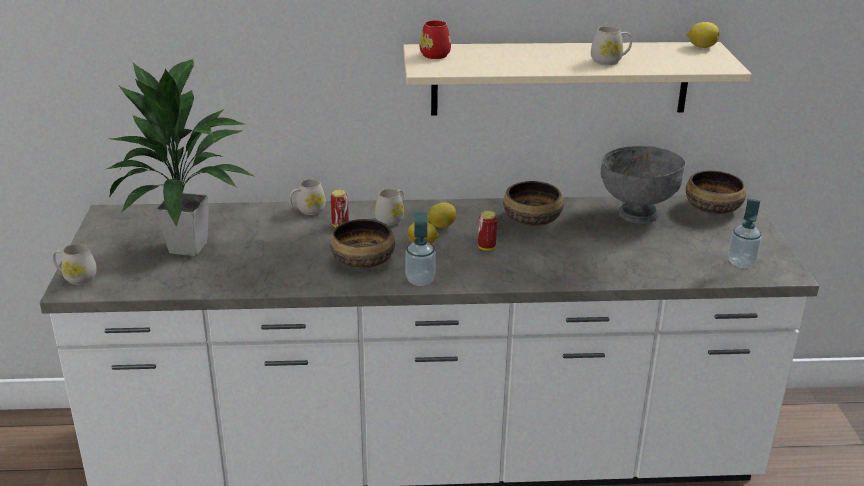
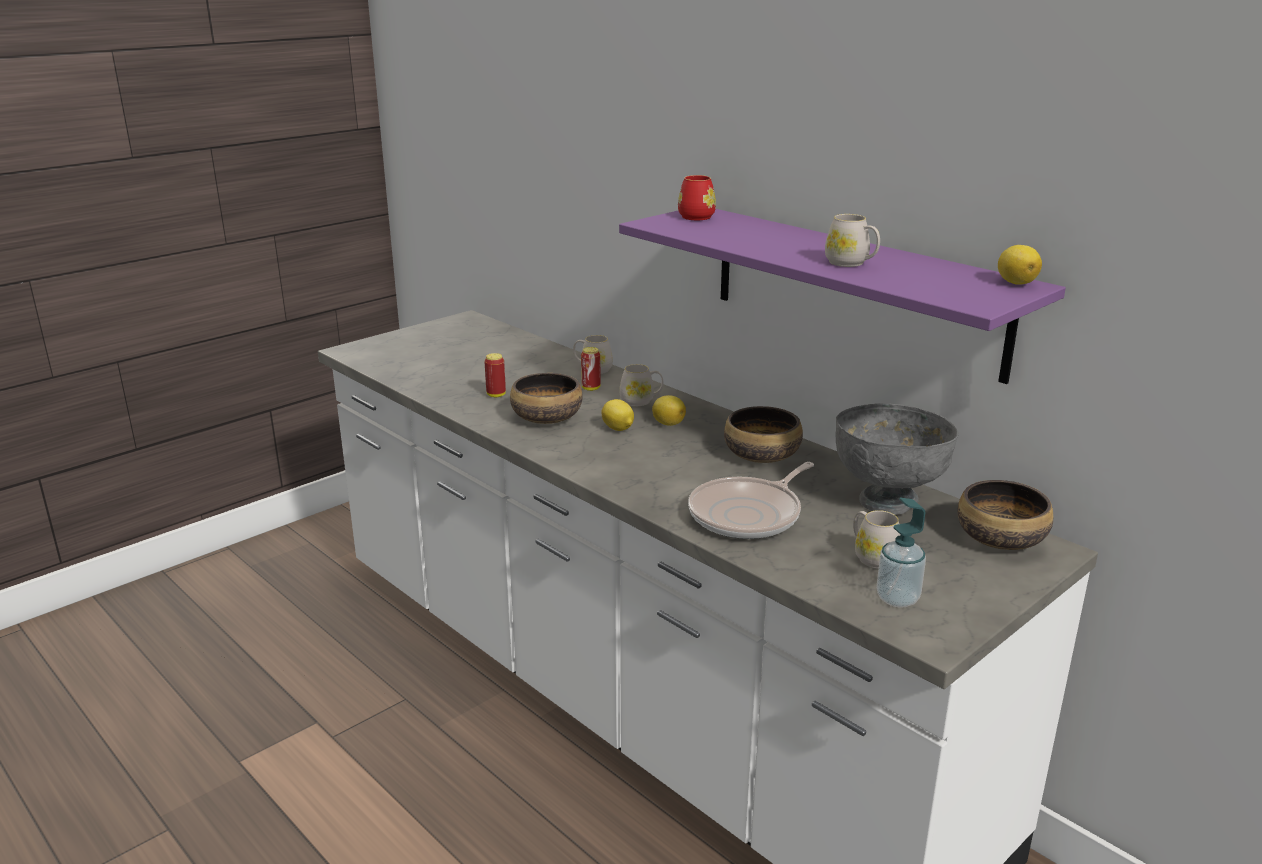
camera: 50 degrees right, 5 degrees down
(76, 277) = (364, 346): white mug -> white mug (872, 557)
(190, 246) = (463, 357): potted plant -> none
(420, 280) = (553, 450): soap dispenser -> none
(486, 248) = (663, 456): can -> can (496, 395)
(560, 78) = (854, 289): beige shelf -> purple shelf
(601, 258) = (749, 514): none -> frying pan

